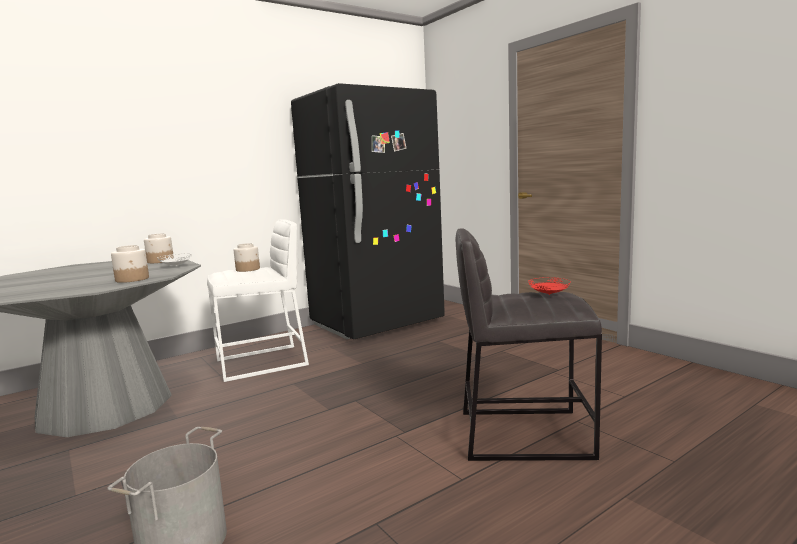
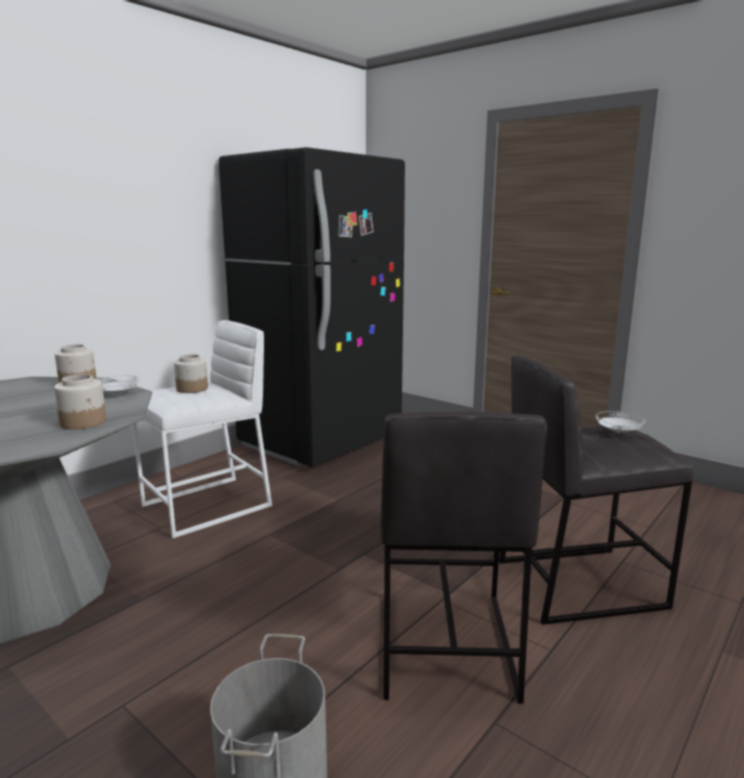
camera: 15 degrees left, 5 degrees up
(374, 466) = (444, 644): none -> grey stool
(549, 295) = (618, 432): red plate -> white plate

